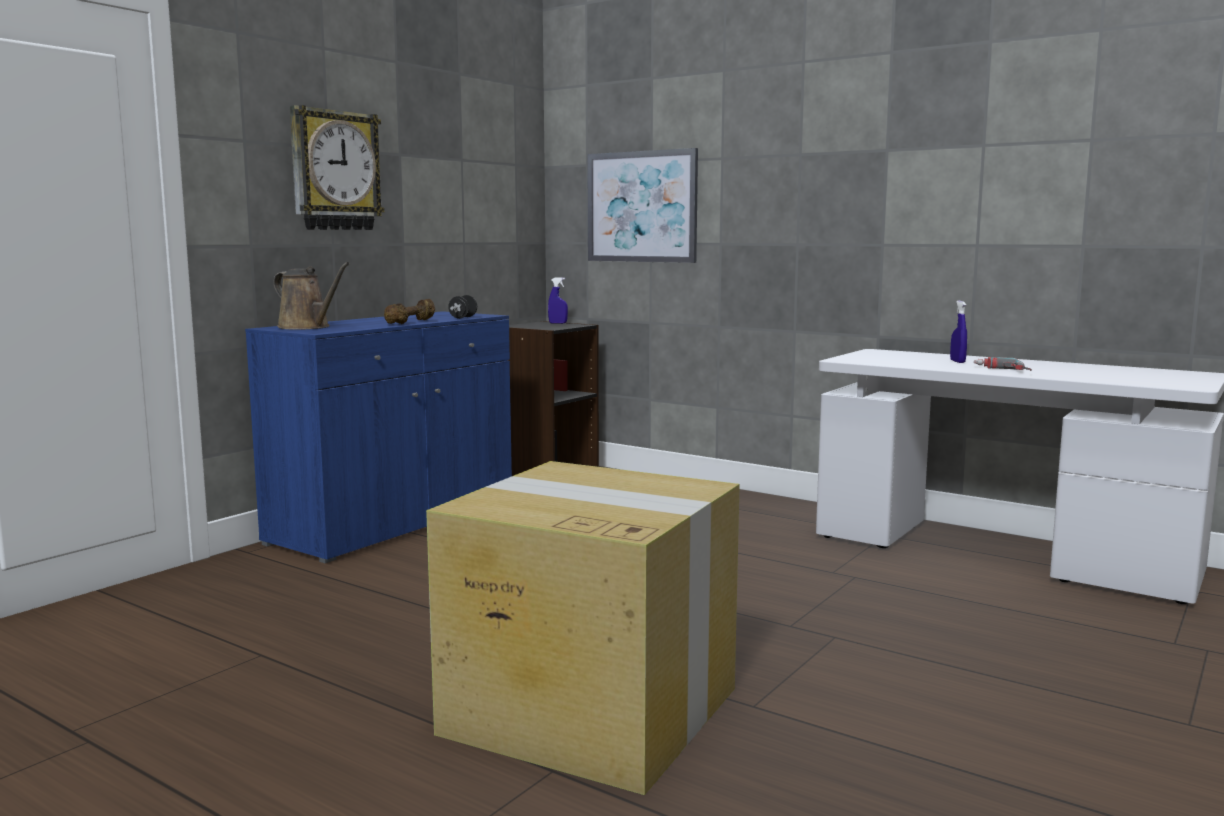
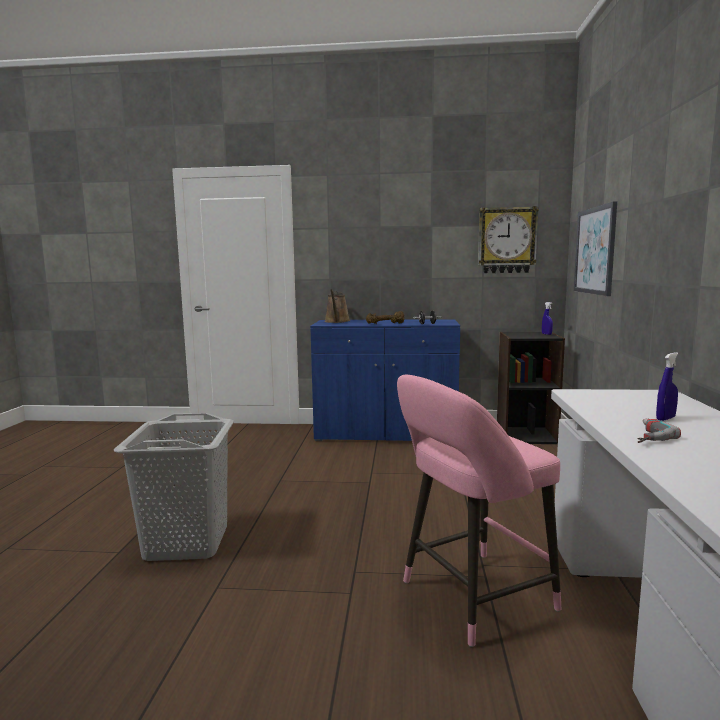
camera: 60 degrees right, 0 degrees up
(335, 171) = (381, 239): wall clock -> wall clock (506, 240)
(588, 710) = (187, 542): cardboard box -> grey laundry basket
(889, 592) = (471, 598): none -> pink stool

